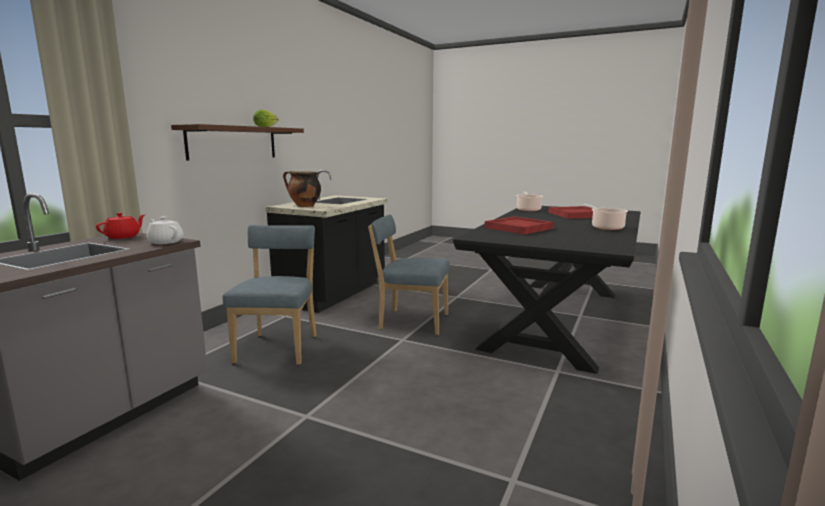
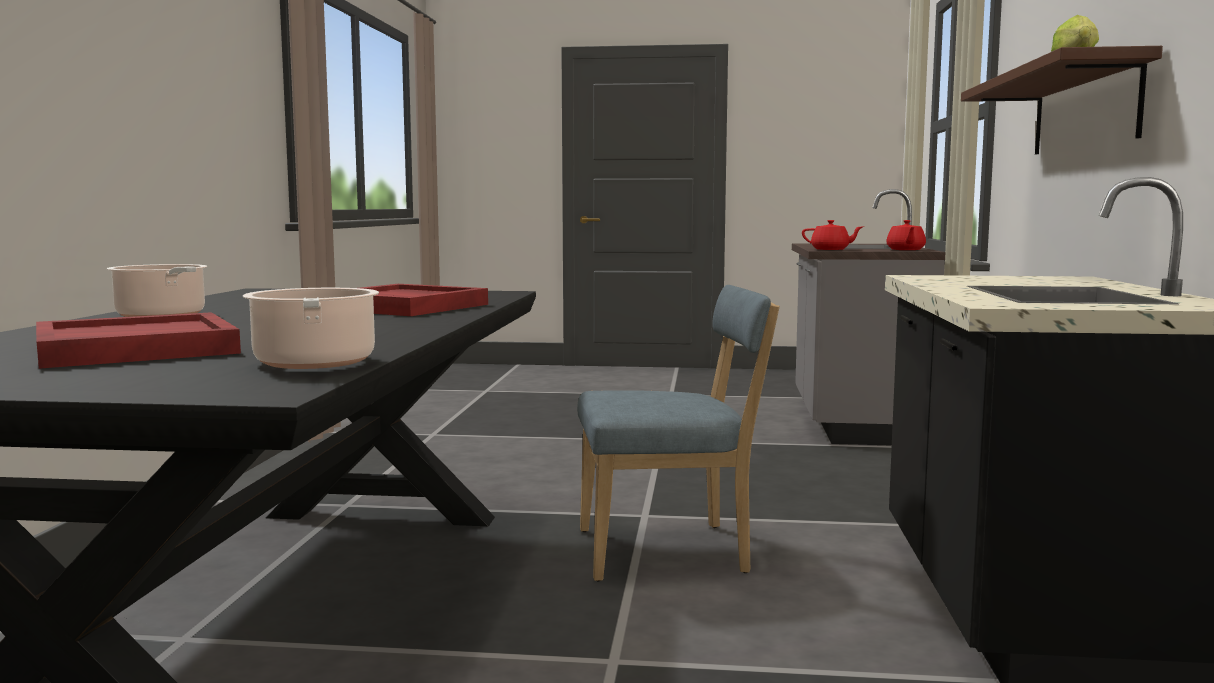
camera: 160 degrees right, 5 degrees down
(165, 242) = (831, 249): white teapot -> red teapot
(279, 347) = (833, 481): blue chair -> none
(304, 206) = (1012, 279): cooking pot -> none

